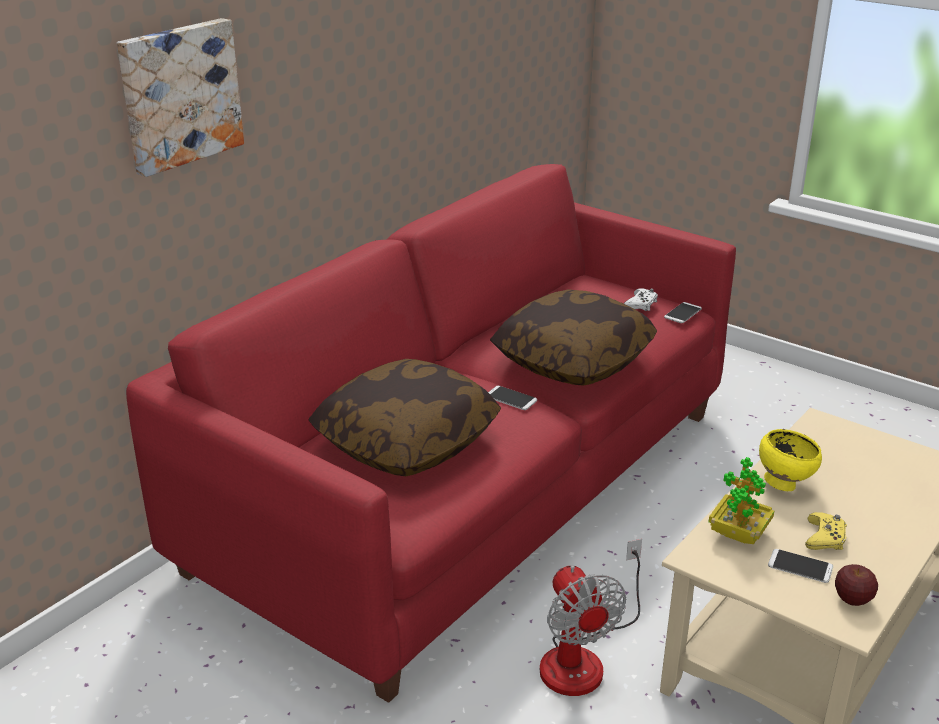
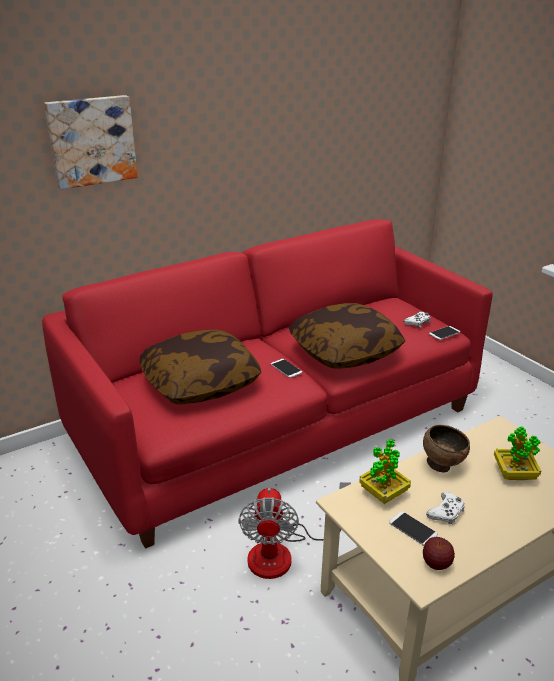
camera: 20 degrees right, 0 degrees up
(784, 483) = (442, 466): yellow bowl -> brown bowl
(825, 538) = (446, 512): yellow game controller -> white game controller
(870, 475) = (514, 474): none -> potted plant

